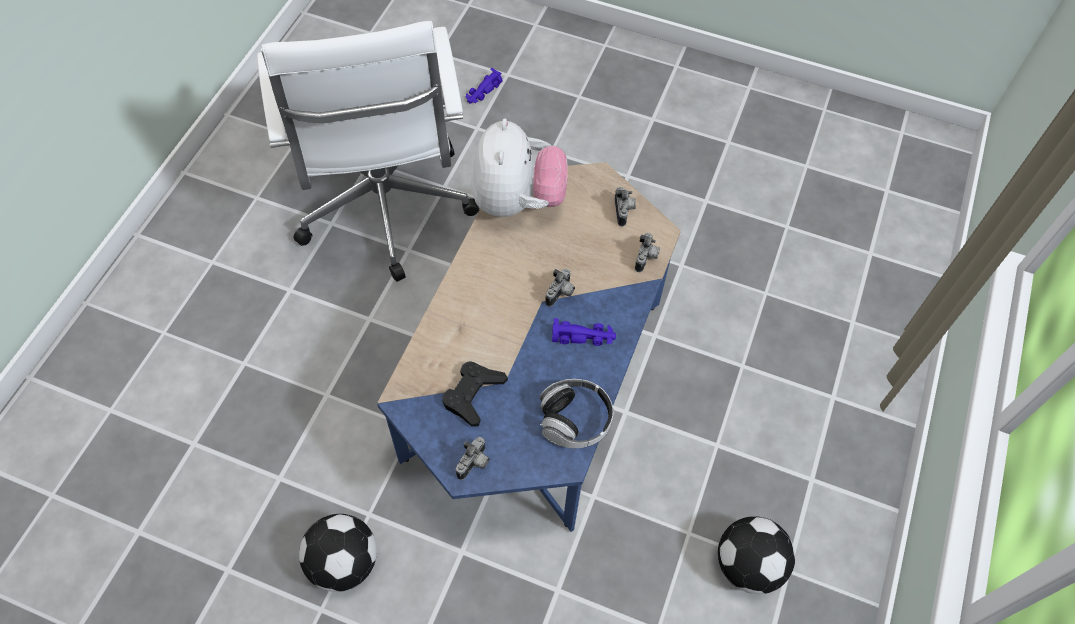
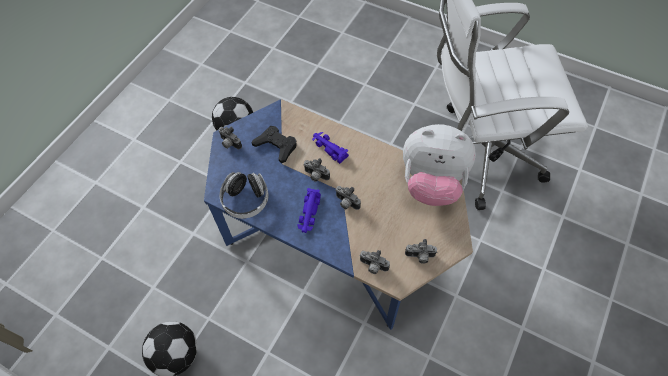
camera: 100 degrees right, 0 degrees up
(483, 91) = (603, 223): purple toy car -> purple toy car (329, 148)
(521, 335) = (315, 176): none -> camera

